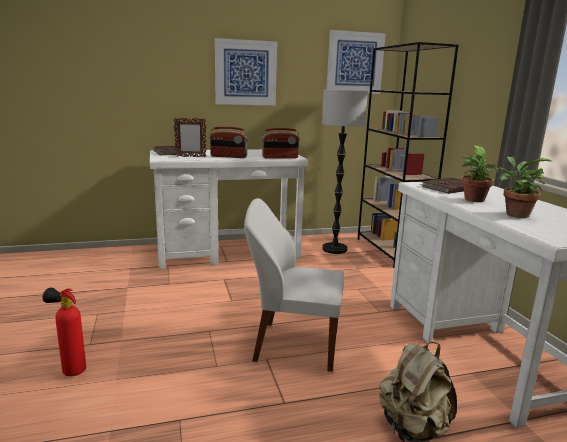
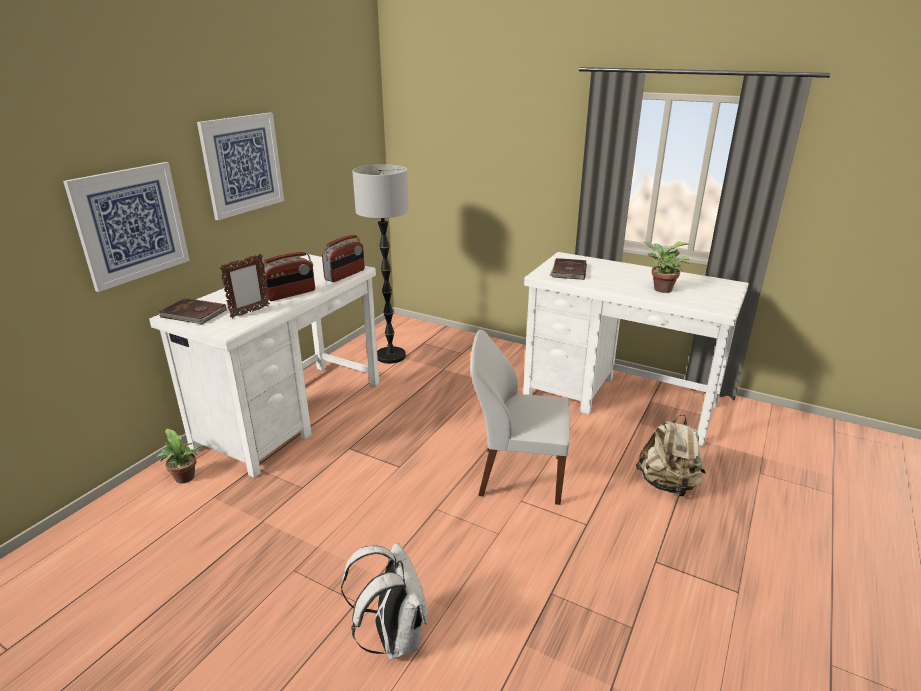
camera: 45 degrees left, 10 degrees up
(70, 371) = (393, 637): fire extinguisher -> white backpack
(294, 345) = (518, 475): white chair -> white chair turned 45 degrees clockwise
(355, 63) = (349, 123): picture -> picture (131, 224)
(391, 251) = (440, 335): beige bookcase -> none
(475, 200) = (613, 282): potted plant -> potted plant (185, 479)

